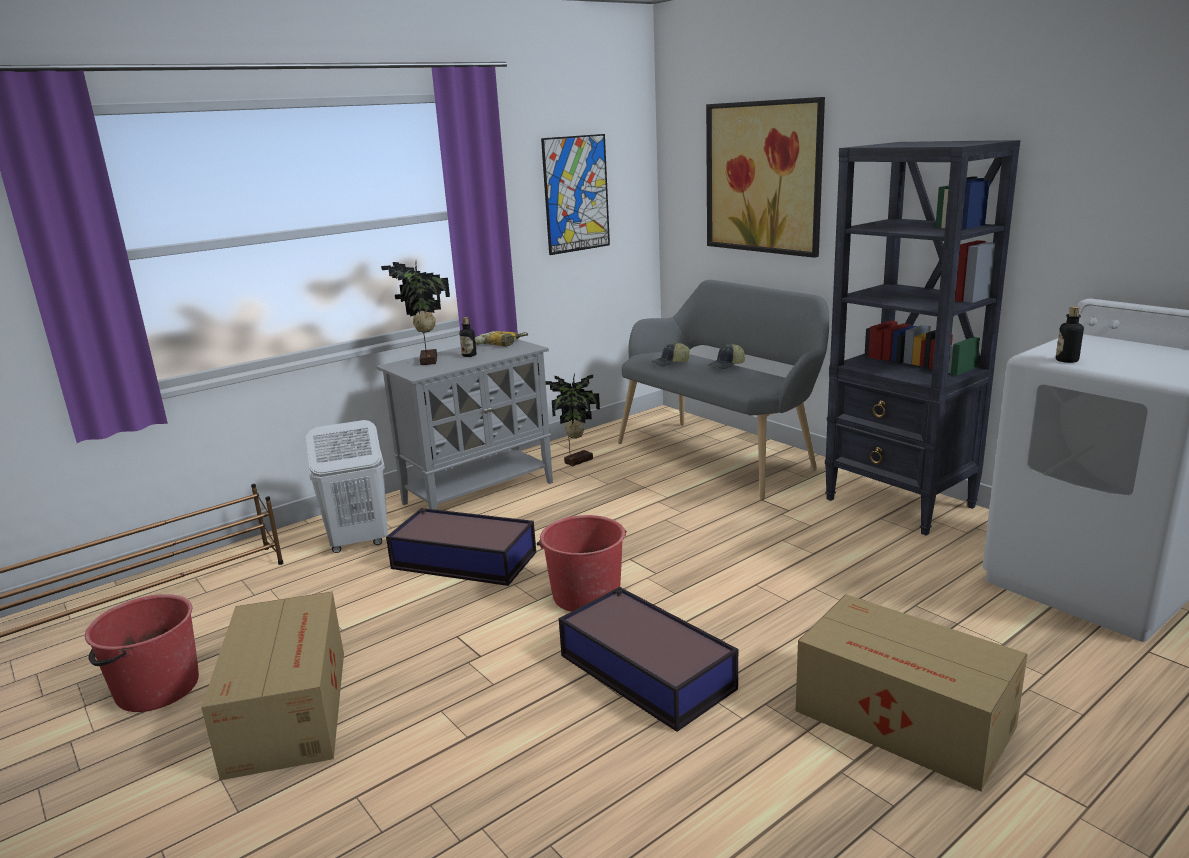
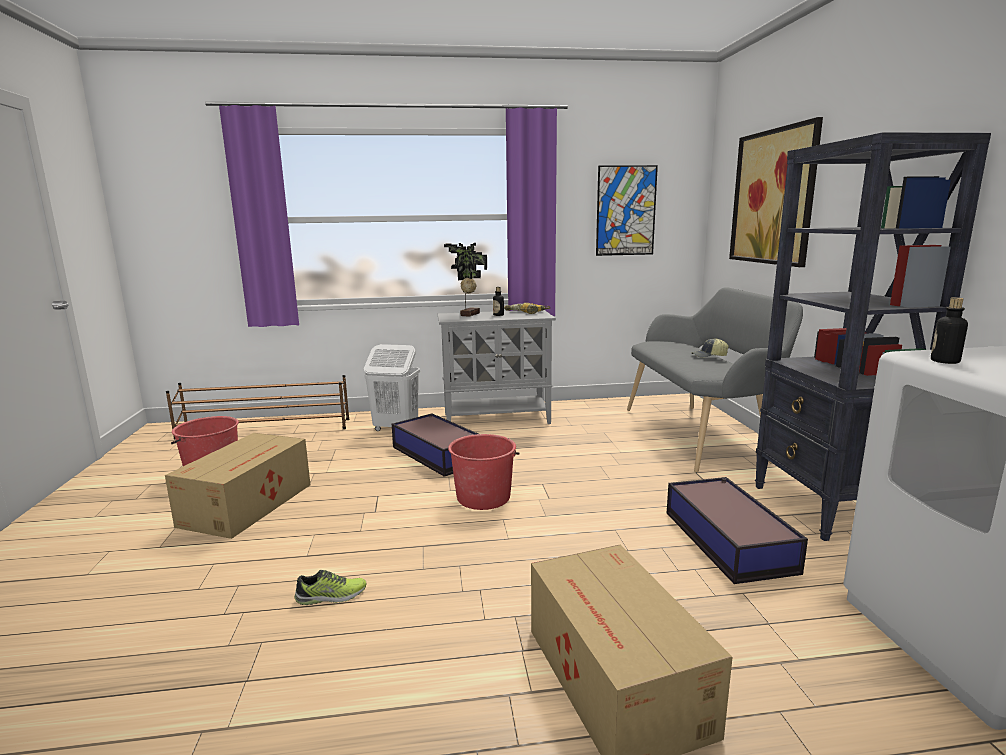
camera: 30 degrees right, 5 degrees down
(561, 766) = (331, 596): none -> shoe
(577, 460) = (584, 414): potted plant -> none
(645, 670) = (460, 558): storage box -> storage box (727, 539)
(670, 363) = (665, 349): cap -> none

